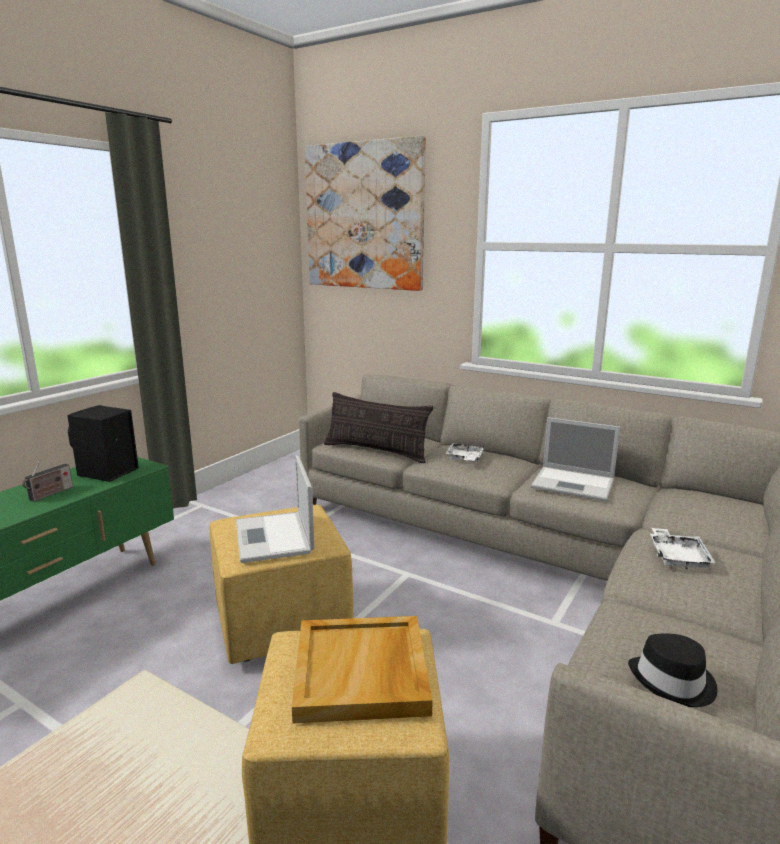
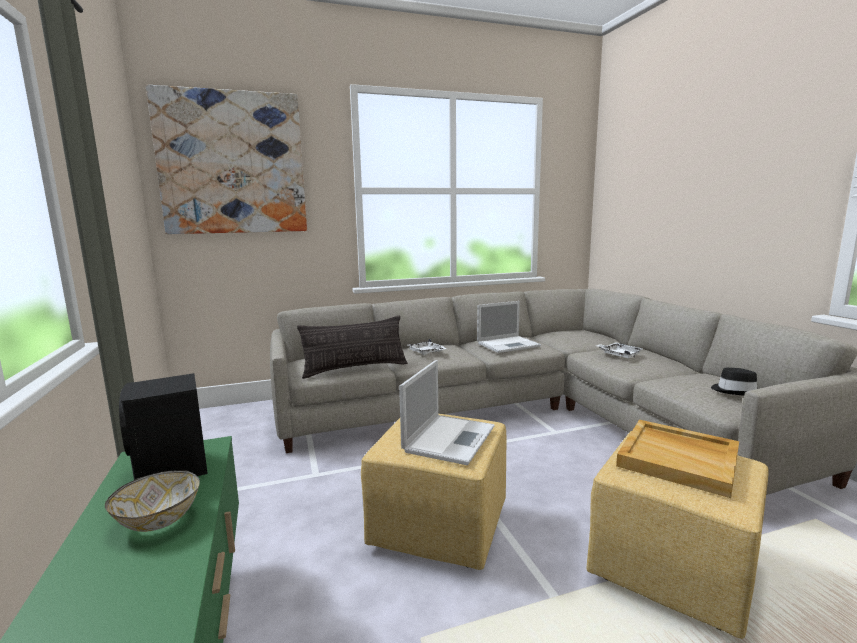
camera: 50 degrees left, 5 degrees down
(50, 494) = (158, 521): radio -> bowl
(274, 538) = (450, 438): laptop -> laptop turned 90 degrees counterclockwise

